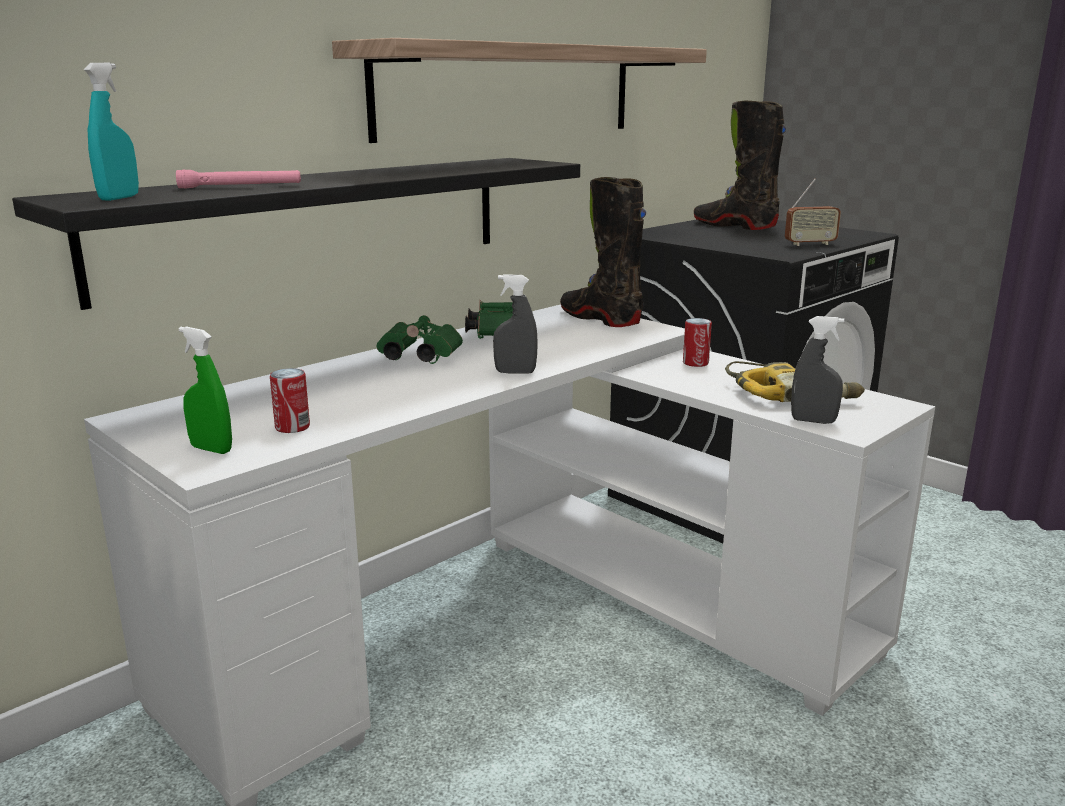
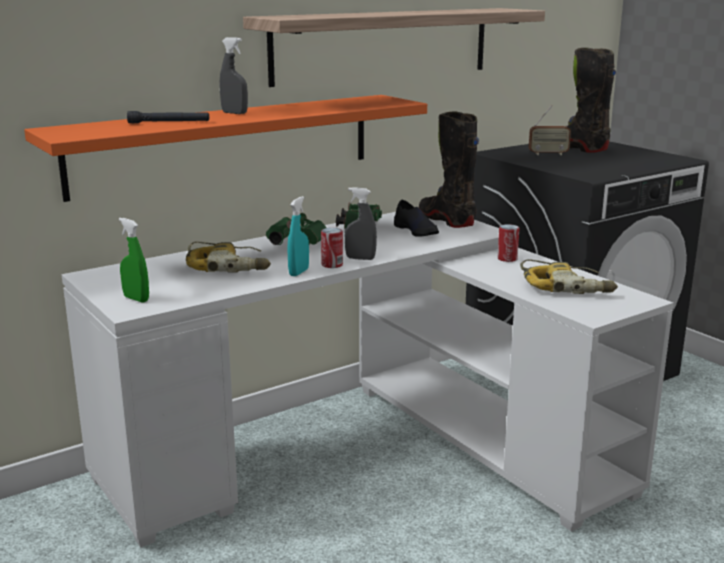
camera: 10 degrees right, 0 degrees up
(119, 198) = (88, 131): turquoise spray bottle -> turquoise spray bottle (299, 272)
(240, 187) = (169, 123): pink flashlight -> black flashlight
(292, 427) = (192, 288): can -> can (332, 265)
(314, 223) = (226, 144): black shelf -> orange shelf
(335, 393) = (228, 266): none -> power drill
(570, 333) = (416, 231): none -> black shoe
(810, 244) = (623, 168): radio -> radio (548, 154)
(813, 421) = (568, 307): grey spray bottle -> grey spray bottle (234, 113)

